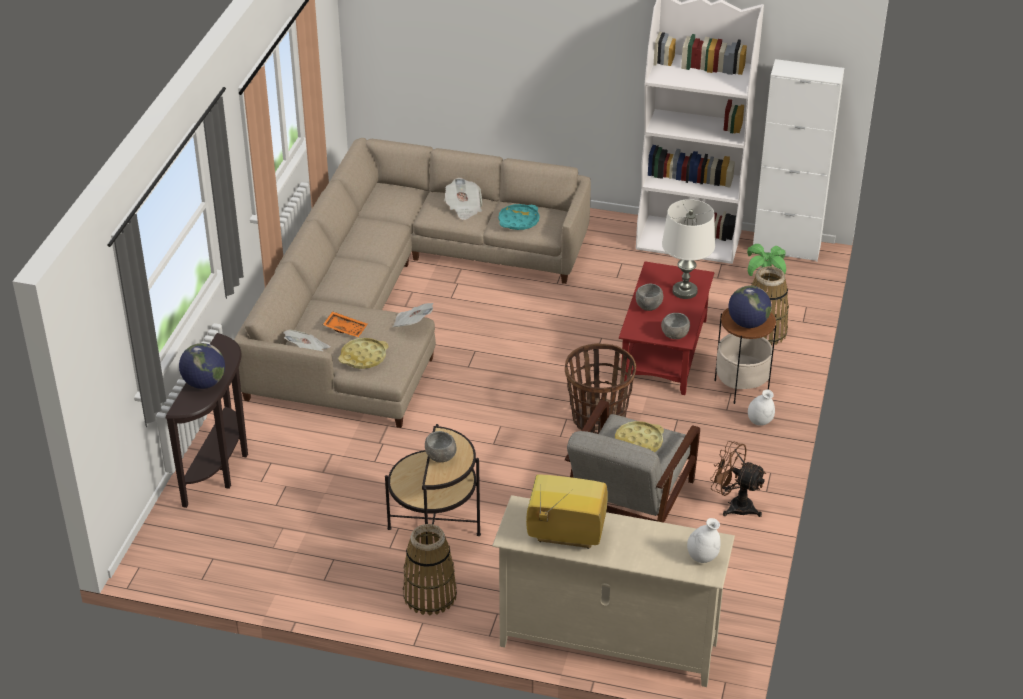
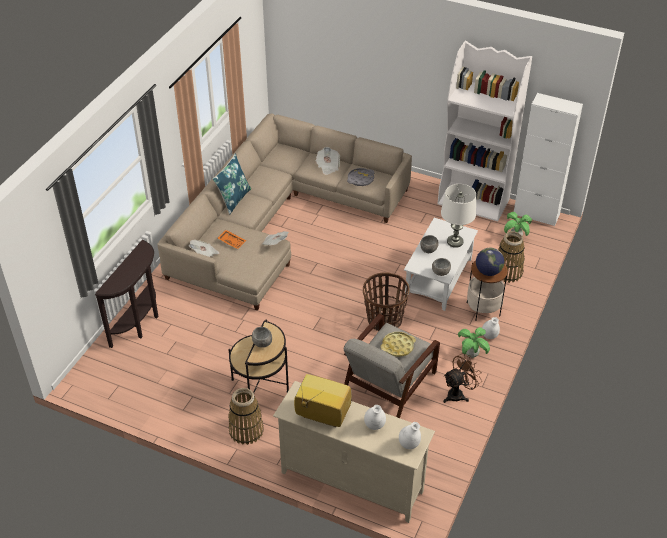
camera: 10 degrees right, 5 degrees up
(204, 383) = (124, 274): globe -> none
(330, 269) = (233, 199): none -> blue pillow
(363, 357) = (238, 263): yellow tray -> none
(518, 220) = (360, 179): turquoise tray -> grey tray
(645, 539) = (374, 425): none -> white vase
(664, 351) = (438, 277): red coffee table -> white coffee table
(734, 505) = (458, 394): brown fan -> brown fan turned 105 degrees clockwise
(740, 450) = (471, 355): none -> potted plant

